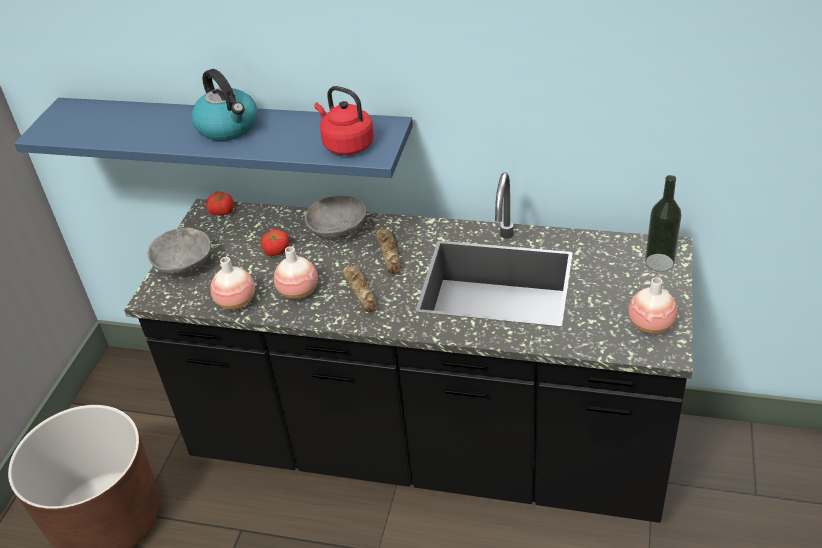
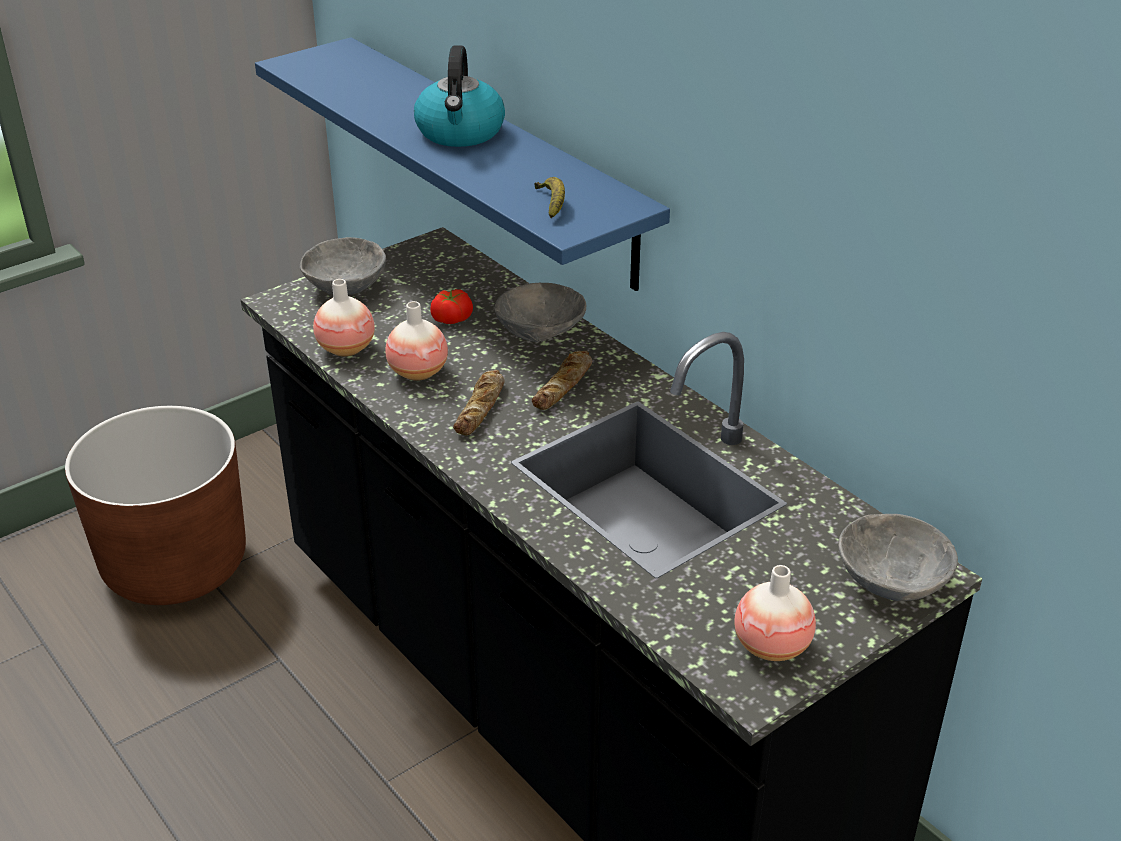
camera: 35 degrees right, 5 degrees down
(222, 211) = (449, 252): tomato -> none
(346, 145) = (551, 204): red kettle -> banana
(659, 262) = (889, 581): bottle -> grey bowl

